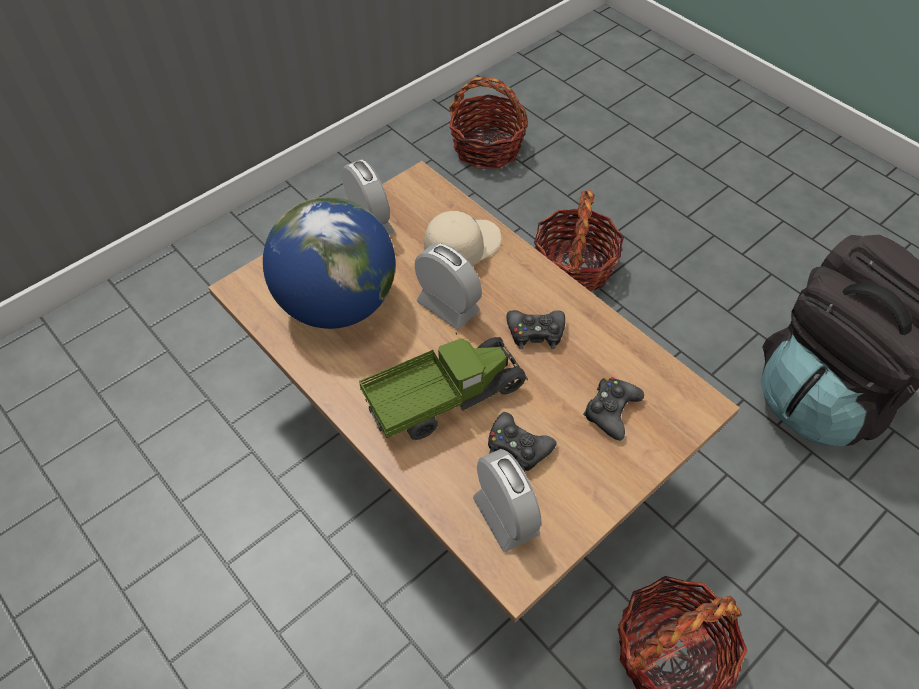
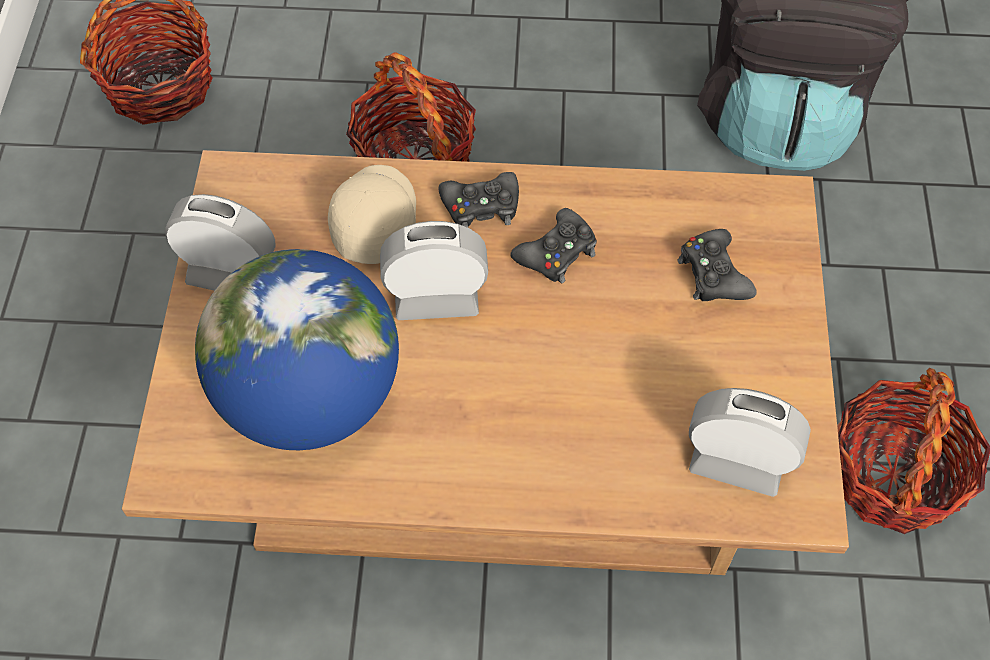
camera: 45 degrees left, 5 degrees up
(444, 398) = (548, 399): toy truck -> none
(518, 447) = (672, 385): black game controller -> black game controller (481, 207)

